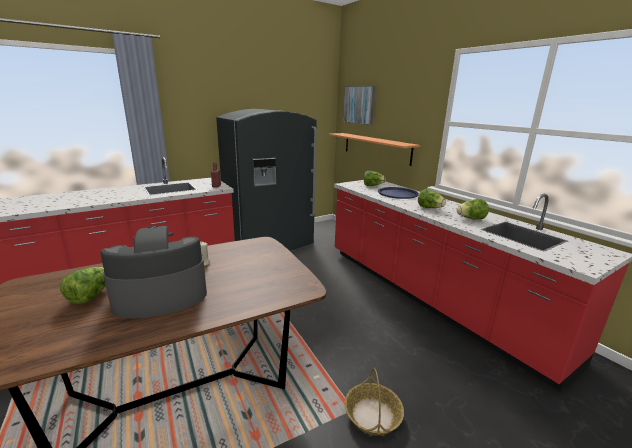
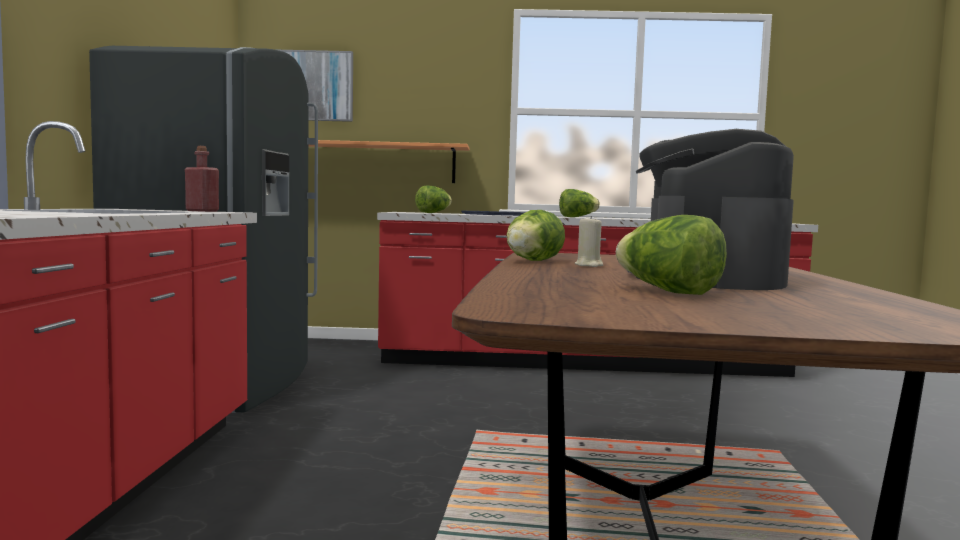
camera: 55 degrees left, 15 degrees down
(373, 415) = (792, 445): basket -> none
(470, 219) = (635, 218): lettuce -> lettuce (532, 261)

